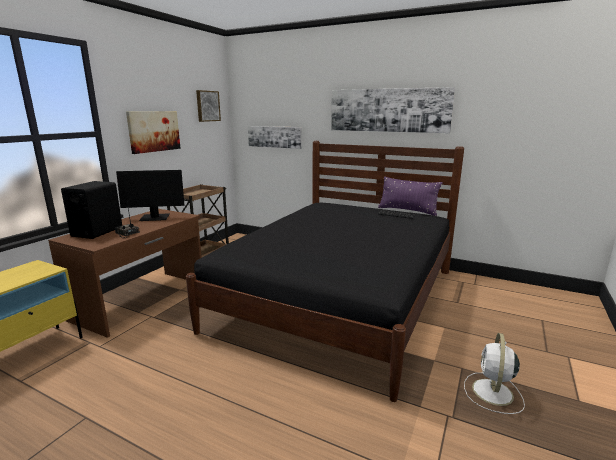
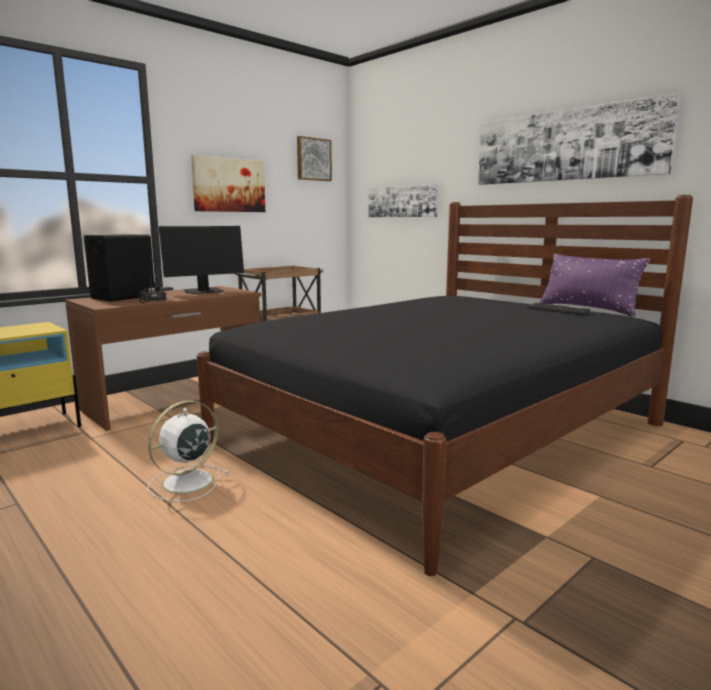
camera: 20 degrees right, 5 degrees down
(155, 218) = (204, 291): monitor -> monitor turned 45 degrees counterclockwise
(492, 393) = (631, 606): white fan -> white fan (185, 483)

